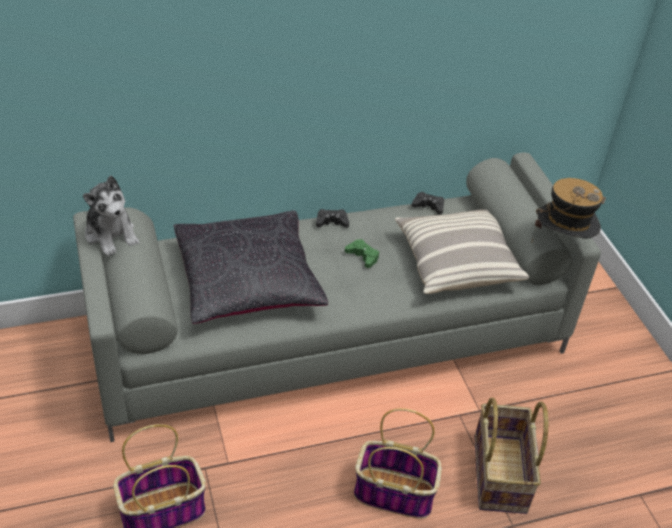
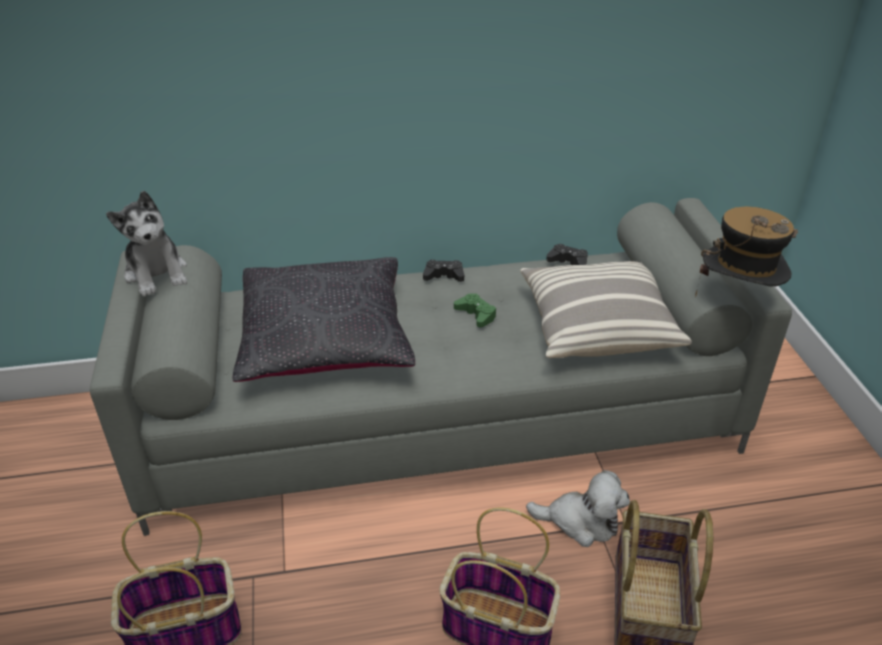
camera: 10 degrees right, 5 degrees down
(446, 412) = (581, 521): none -> plush toy

